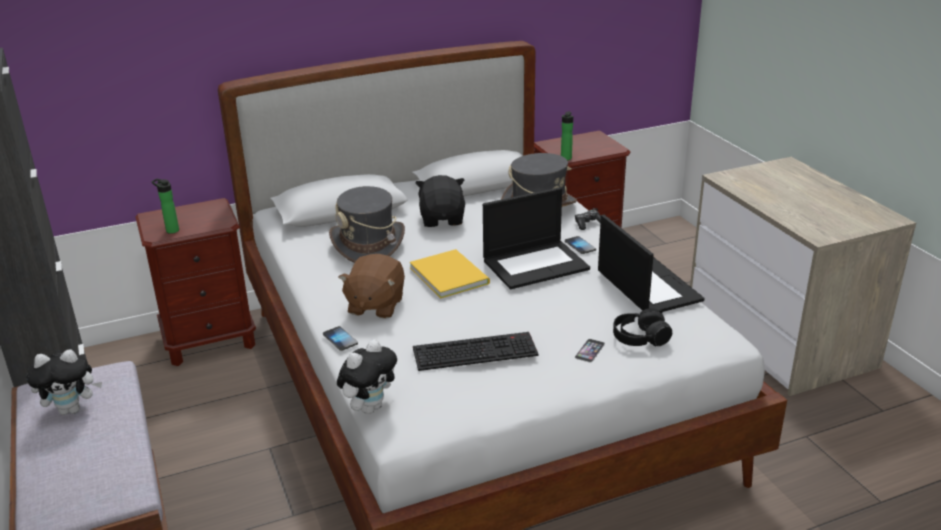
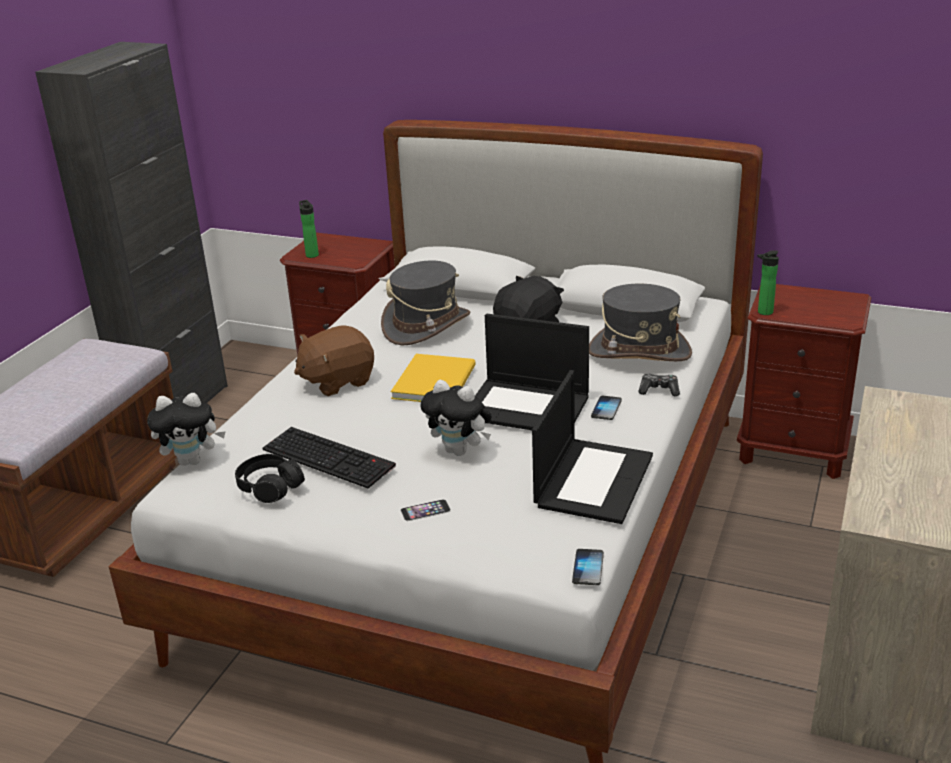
camera: 45 degrees right, 0 degrees up
(72, 409) = (77, 369): plush toy -> plush toy (460, 451)
(340, 339) = (265, 396): phone -> phone (588, 568)
(640, 338) = (489, 524): black headphones -> black headphones (270, 487)

